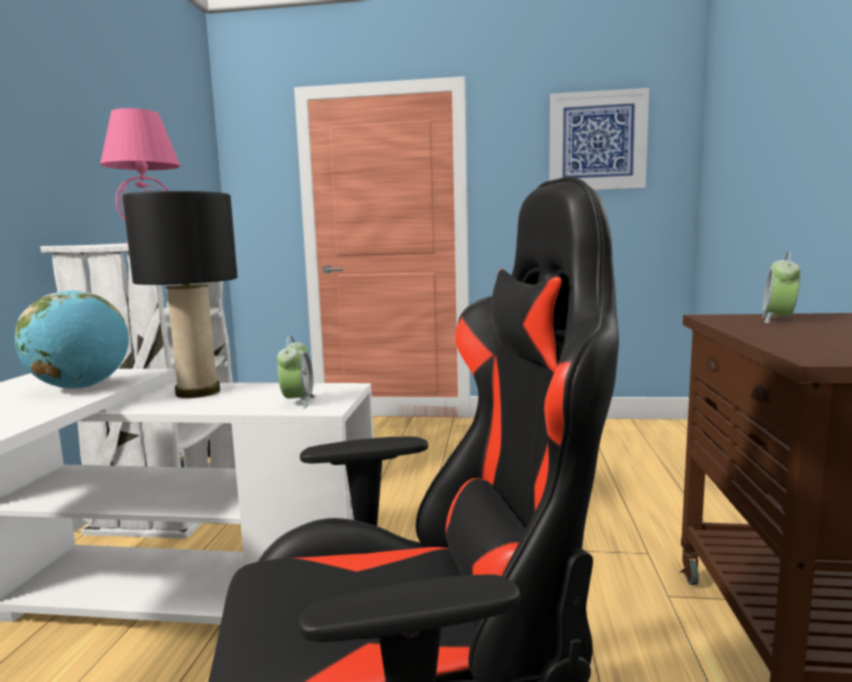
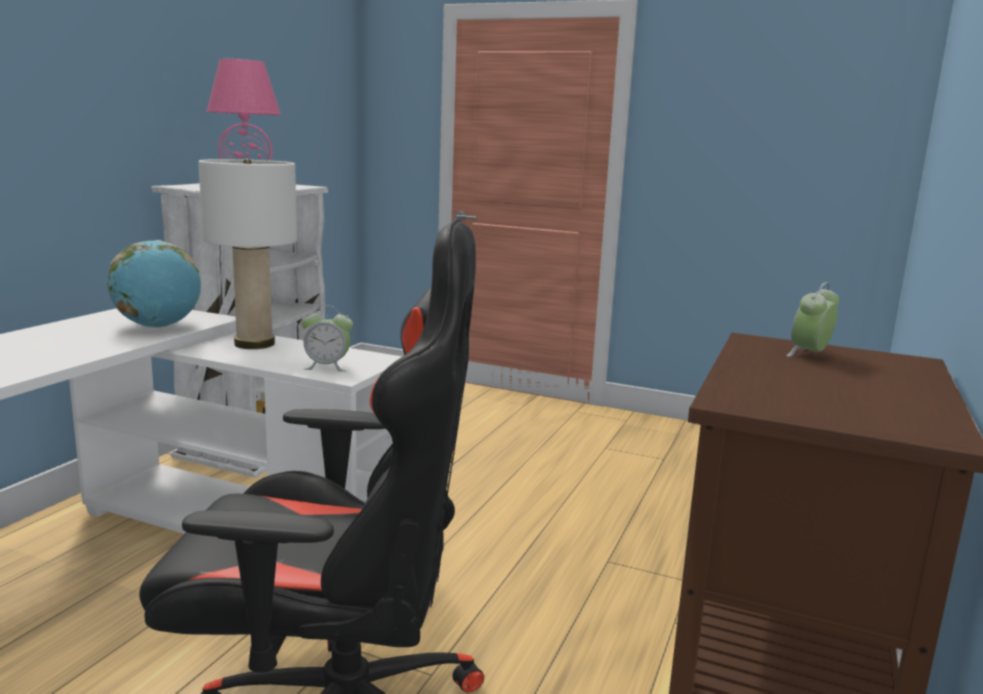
camera: 15 degrees right, 5 degrees up
(198, 392) = (255, 344): black table lamp -> white table lamp
(298, 402) = (327, 367): alarm clock -> alarm clock turned 75 degrees clockwise
(597, 141) = (792, 89): picture -> none

